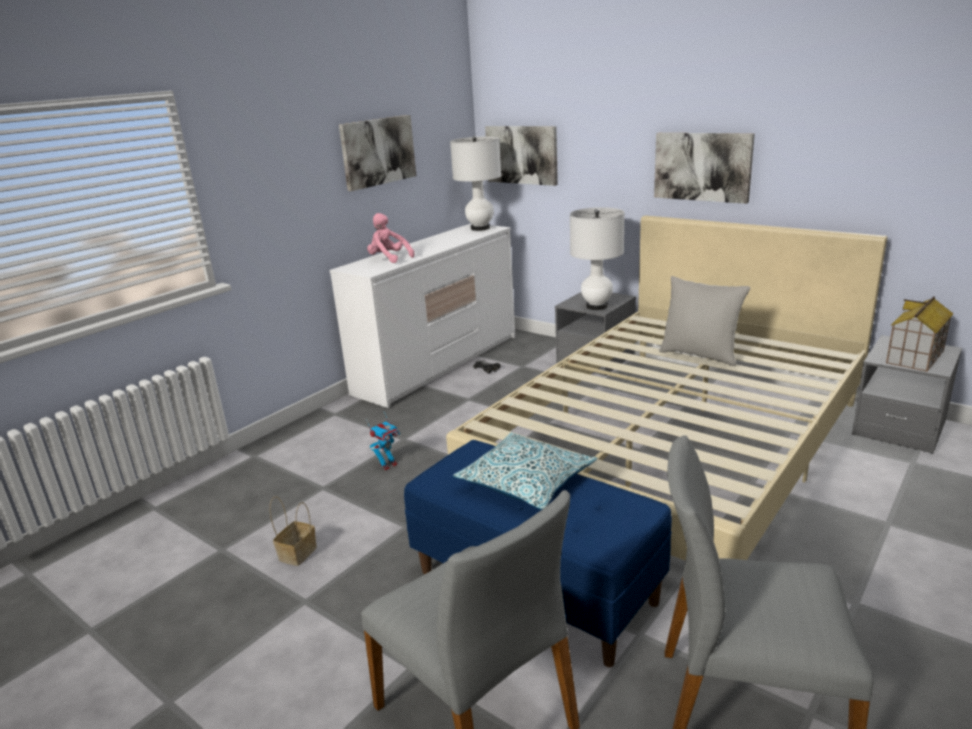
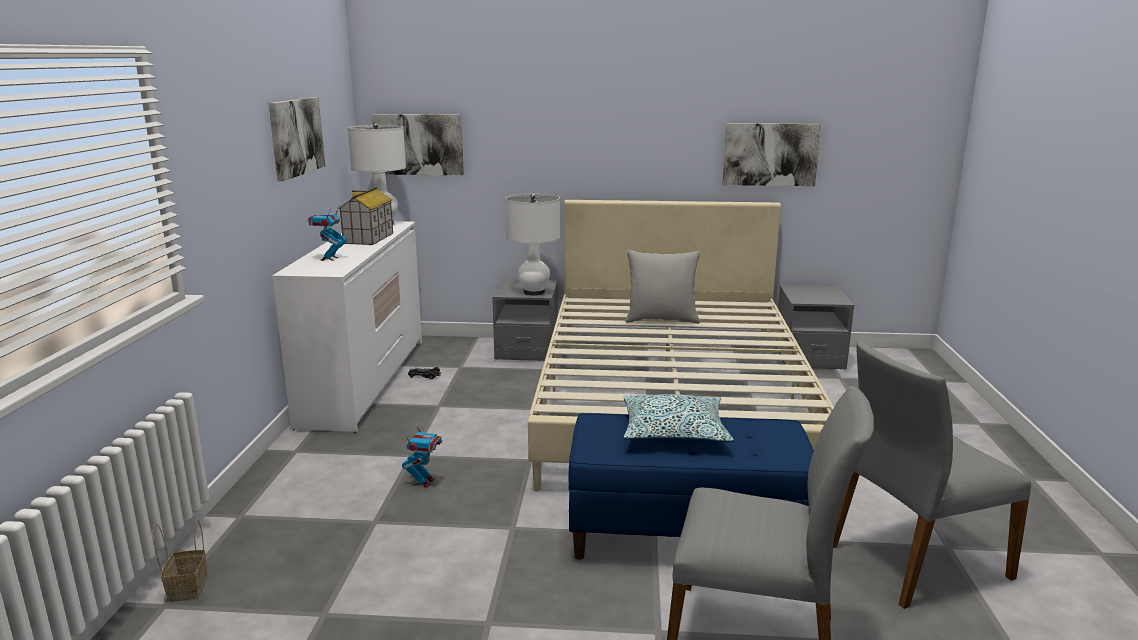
camera: 35 degrees left, 5 degrees down
(298, 552) = (423, 586): basket -> basket (187, 587)
(388, 259) = (329, 259): pink plush toy -> toy robot
(702, 166) = (619, 151): picture -> picture (770, 154)
(915, 357) = (819, 296): toy house -> toy house (369, 238)

